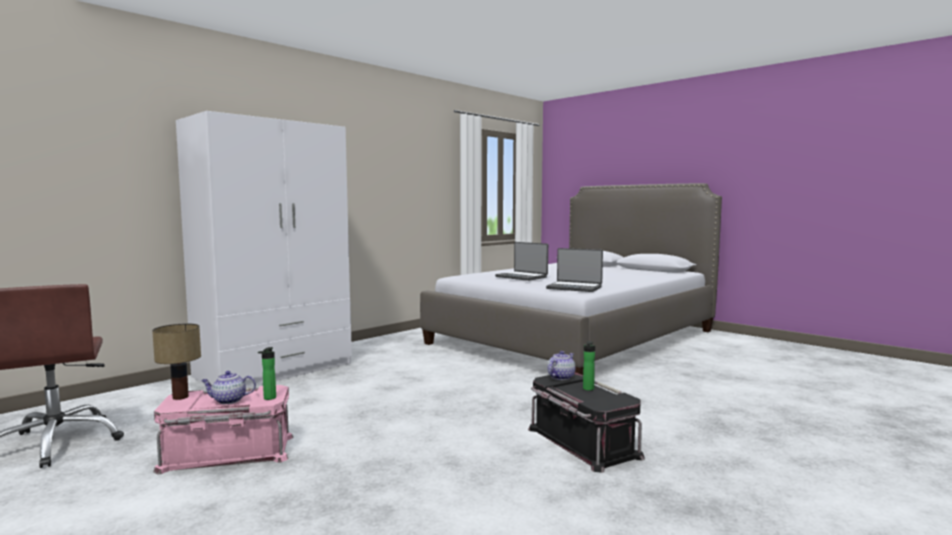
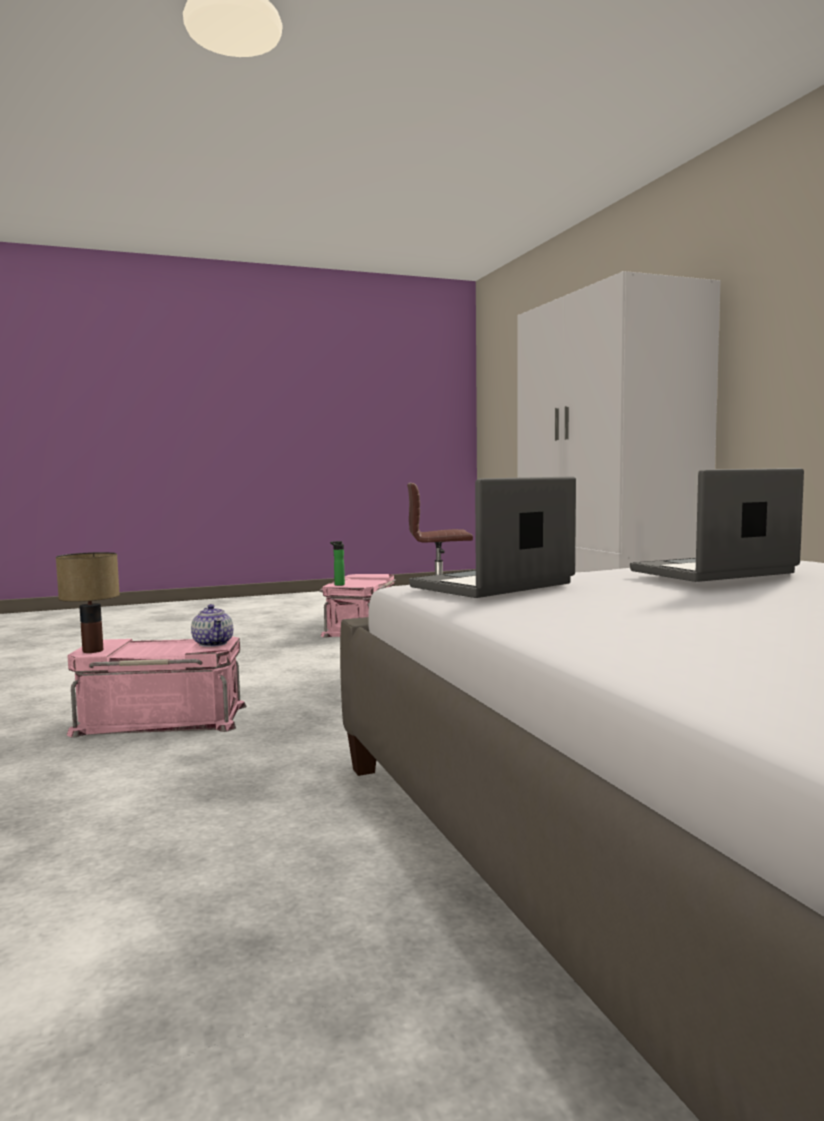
camera: 115 degrees right, 0 degrees up
(181, 397) = (376, 575): table lamp -> table lamp (91, 651)
(228, 401) = (353, 581): teapot -> none
(581, 442) = (162, 719): black storage box -> pink storage box
(588, 389) = (158, 650): bottle -> none

